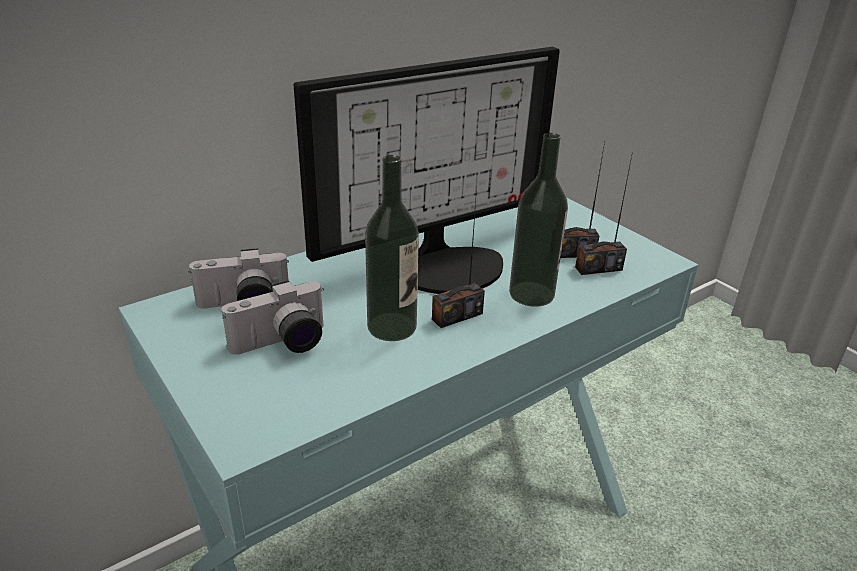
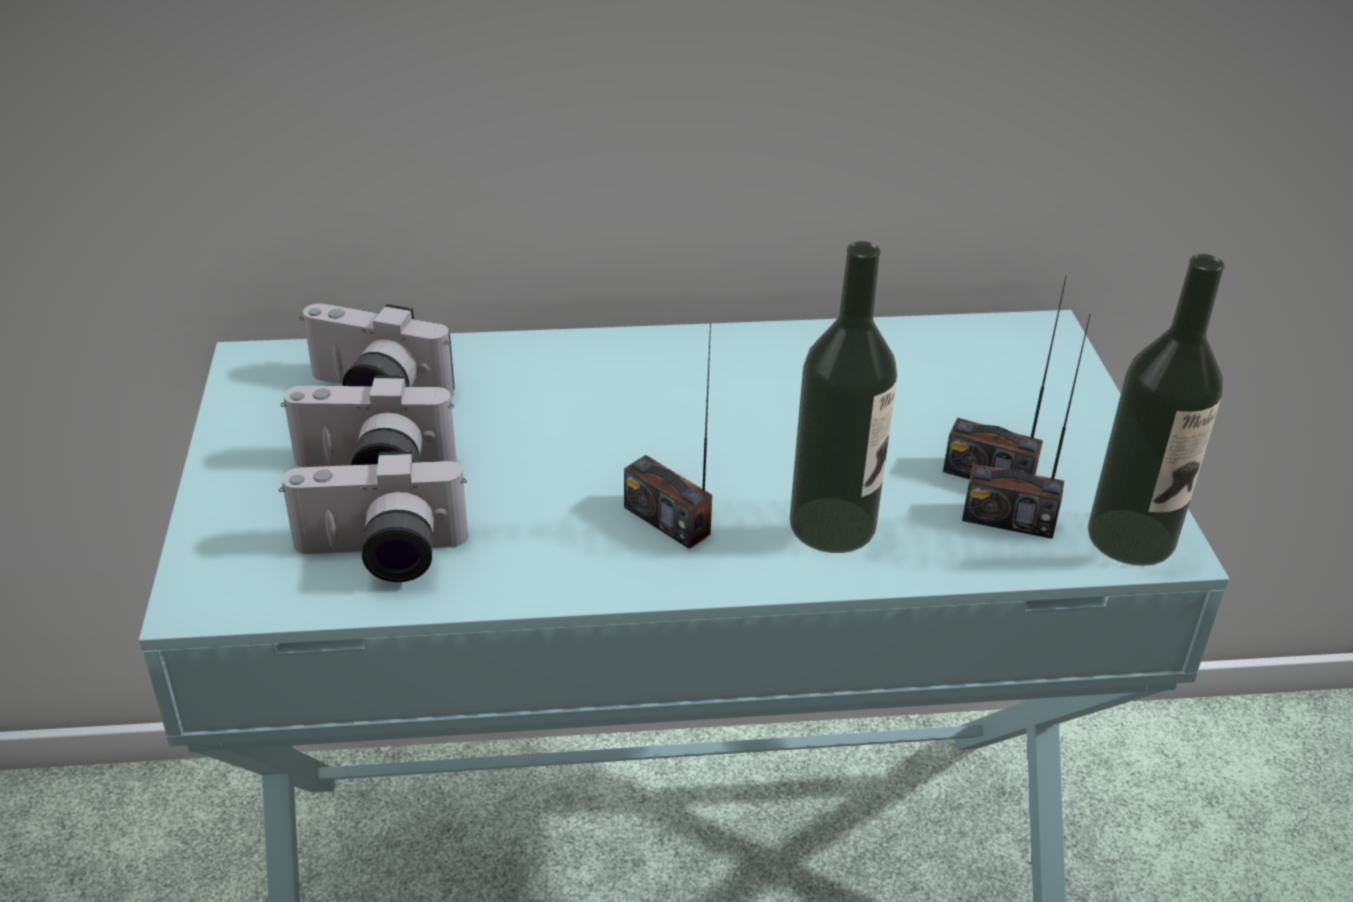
camera: 30 degrees right, 5 degrees up
(328, 383) = (380, 557): none -> camera
(392, 327) = (550, 502): bottle -> bottle (1131, 537)
(449, 264) = (744, 424): monitor -> none
(457, 316) = (667, 520): radio -> radio turned 45 degrees clockwise

